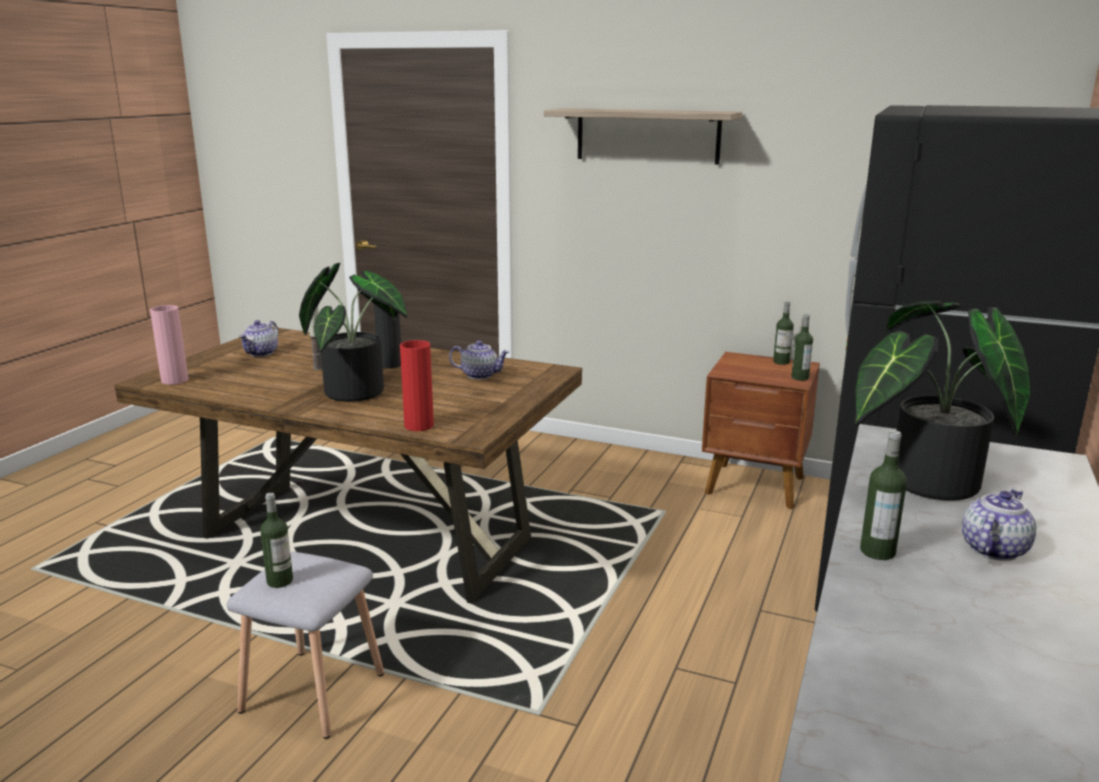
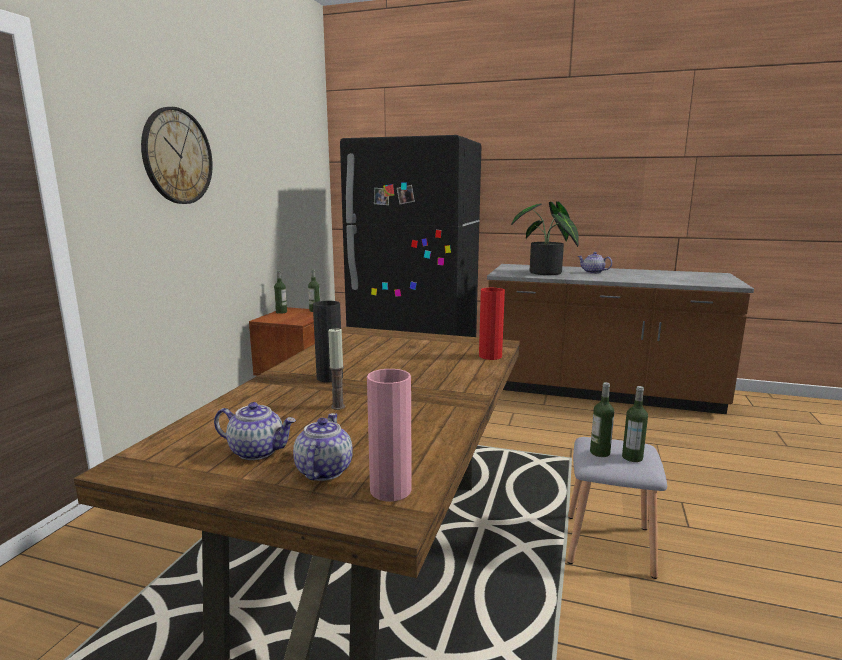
camera: 95 degrees left, 5 degrees down
(361, 391) = (414, 380): potted plant -> none
(480, 375) = (365, 348): teapot -> teapot (323, 470)
(647, 135) = (177, 156): shelf -> wall clock
(877, 551) = (611, 278): bottle -> bottle (599, 452)

